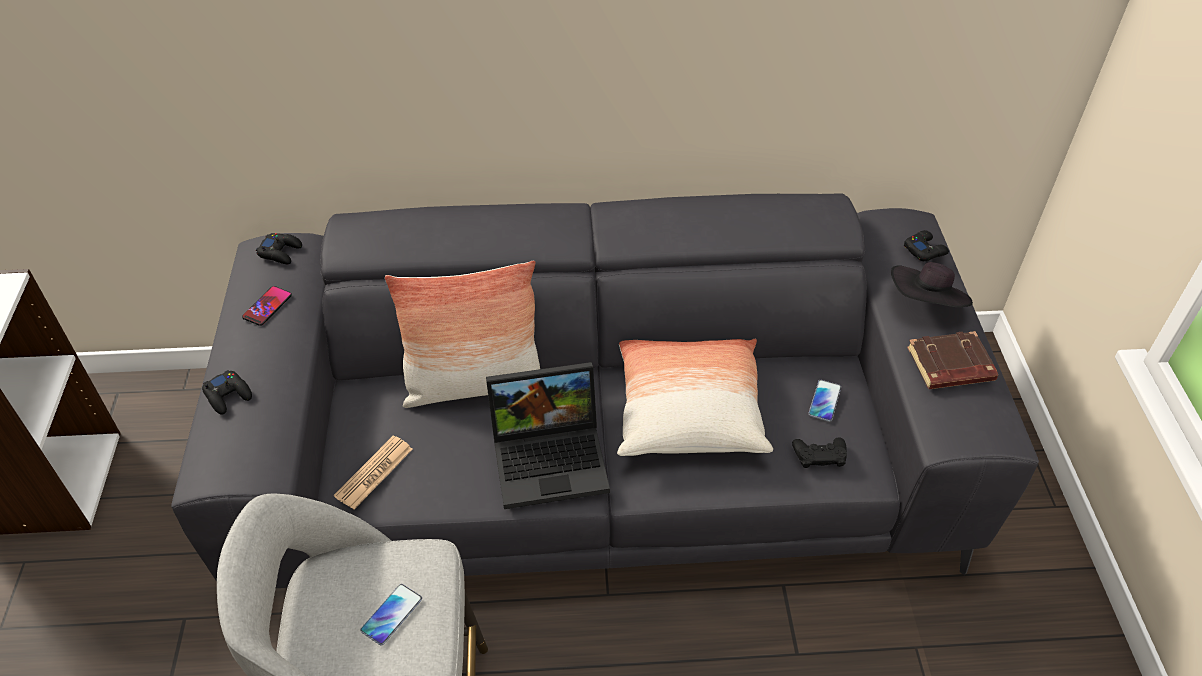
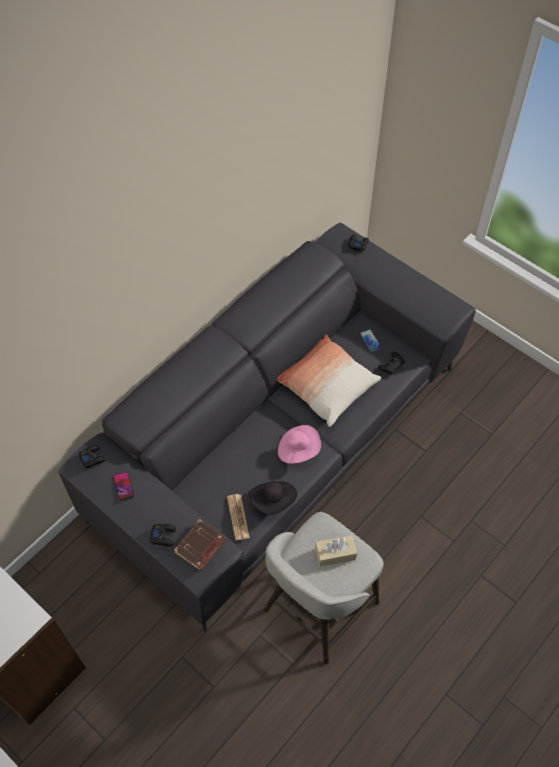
camera: 45 degrees left, 10 degrees up
(391, 614) = (335, 554): phone -> beige tissue box
(474, 384) = (230, 447): pillow -> none
(552, 457) = (298, 450): laptop -> pink hat
(926, 303) = (382, 270): black hat -> black hat (273, 501)
(949, 366) = (416, 292): brown book -> brown book (200, 547)

